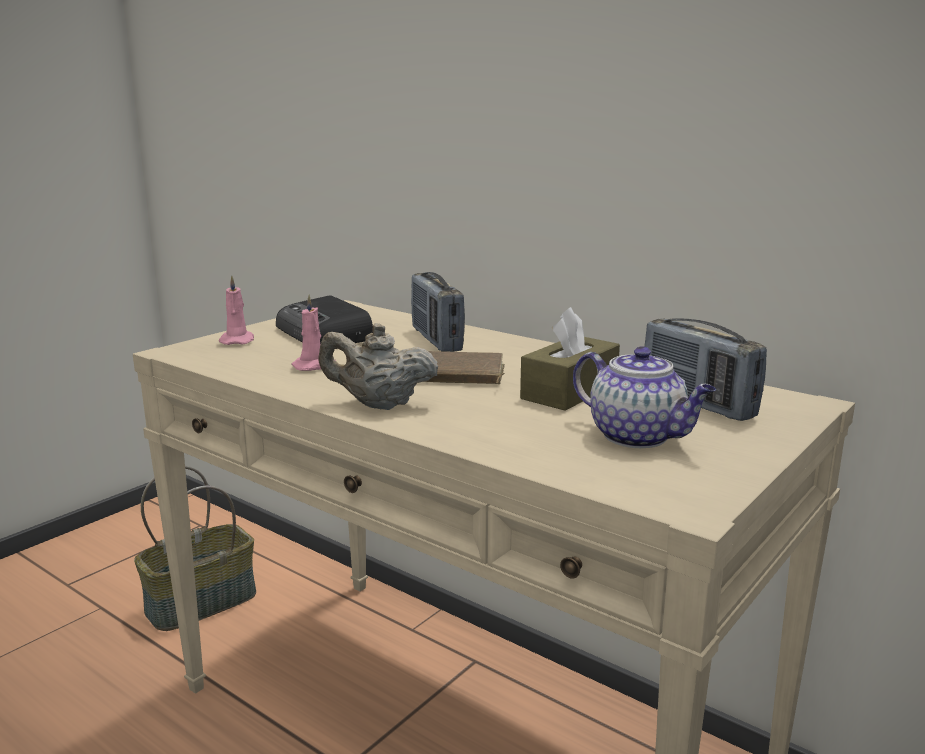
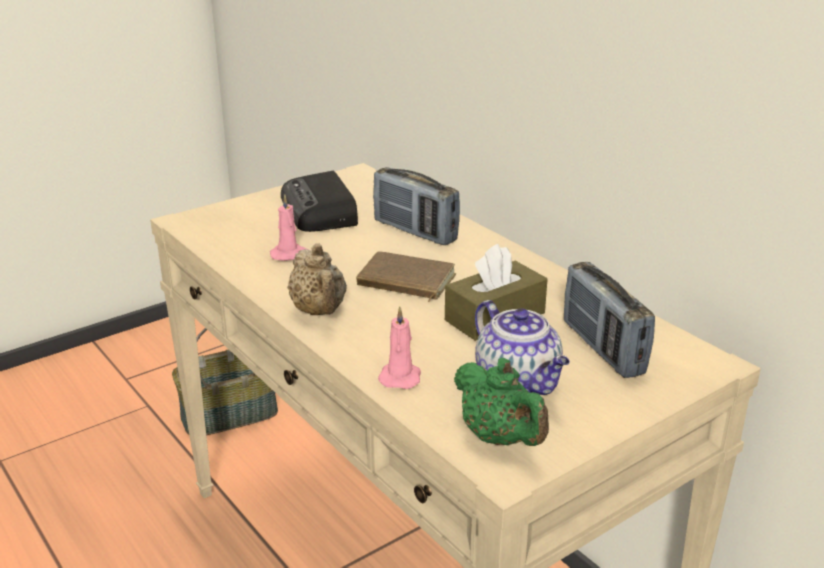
camera: 15 degrees right, 10 degrees up
(237, 341) = (241, 212): pink candle -> pink candle (400, 377)
(379, 405) = (319, 312): beige teapot -> beige teapot turned 135 degrees counterclockwise
(436, 340) = (415, 231): radio -> radio turned 45 degrees counterclockwise
(658, 482) = (499, 438): none -> green teapot

